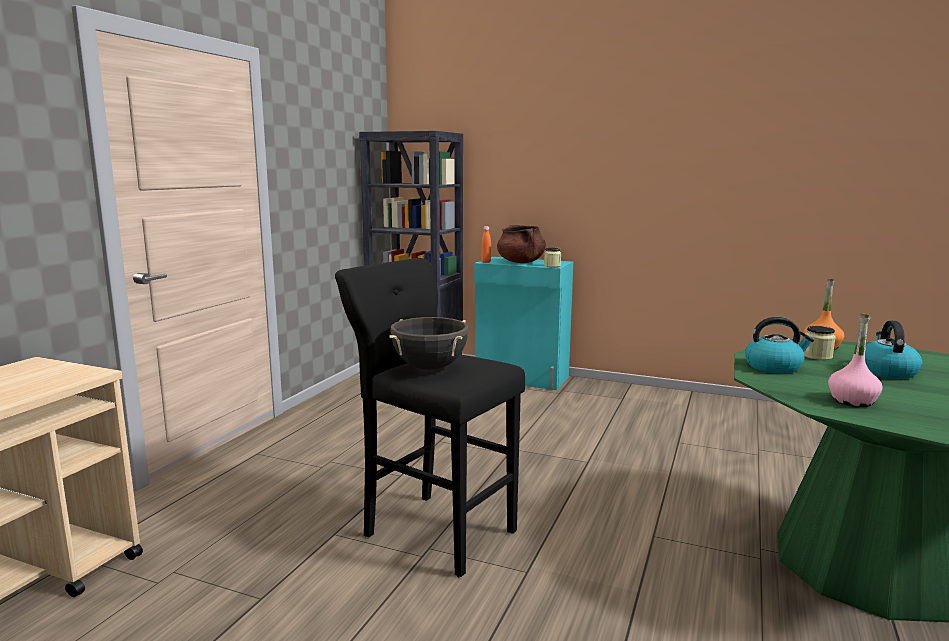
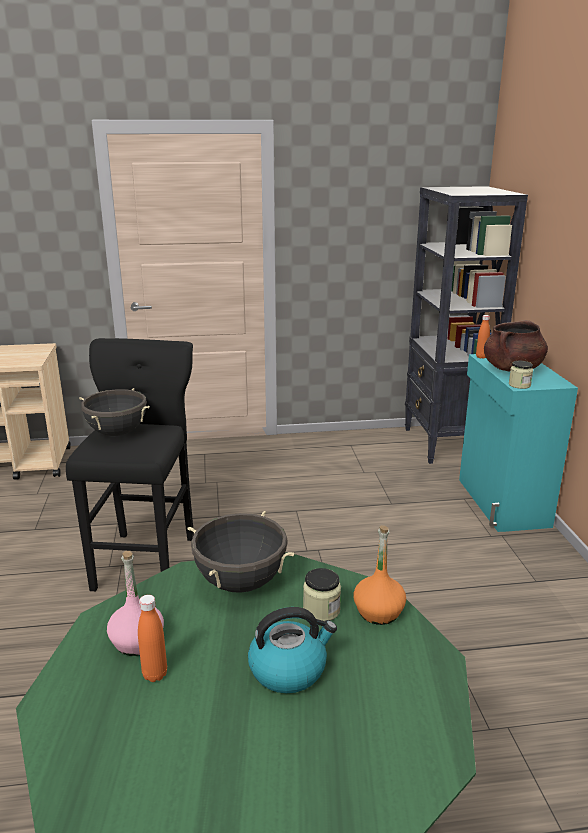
camera: 60 degrees right, 10 degrees up
(774, 367) = (241, 582): kettle -> black cooking pot
(895, 401) = (155, 674): none -> orange bottle

